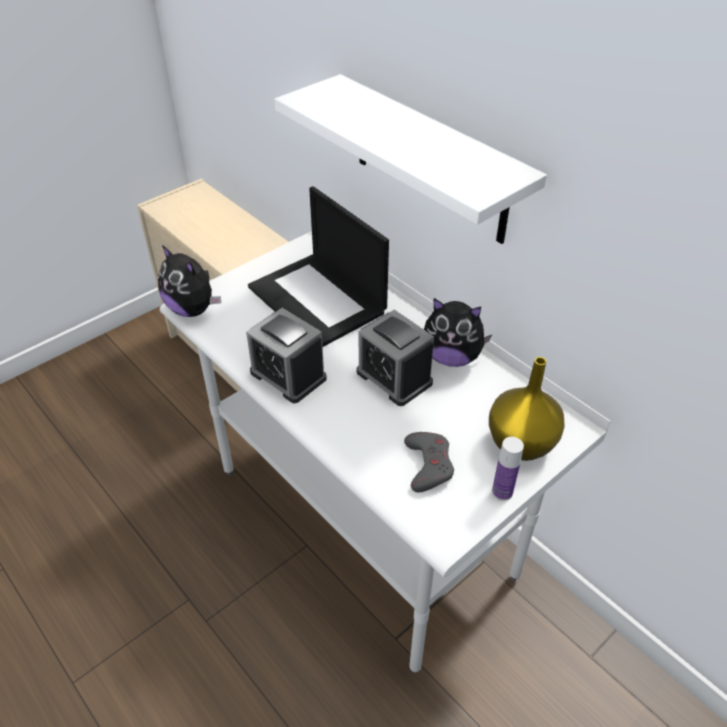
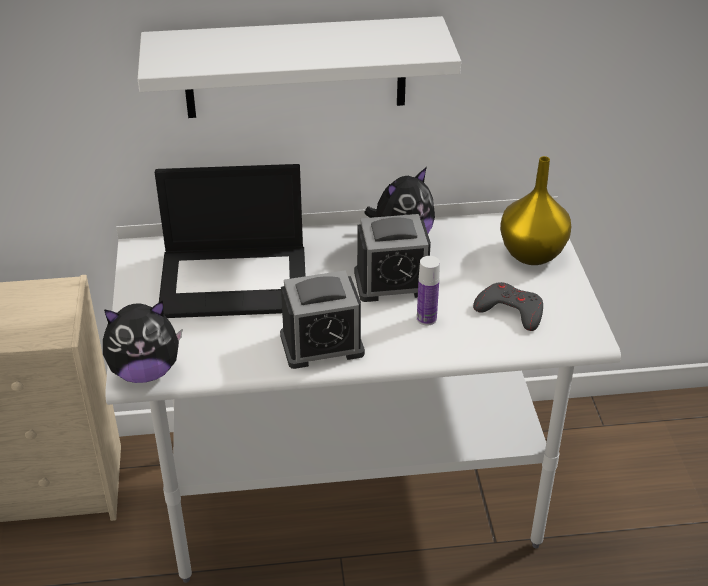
camera: 55 degrees left, 5 degrees down
(502, 492) = (571, 287): bottle -> bottle (426, 319)

